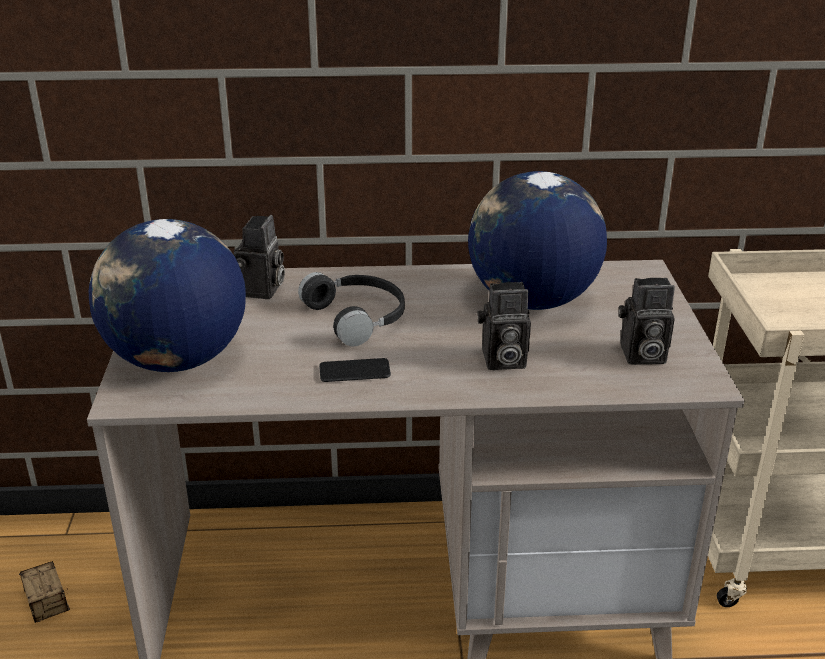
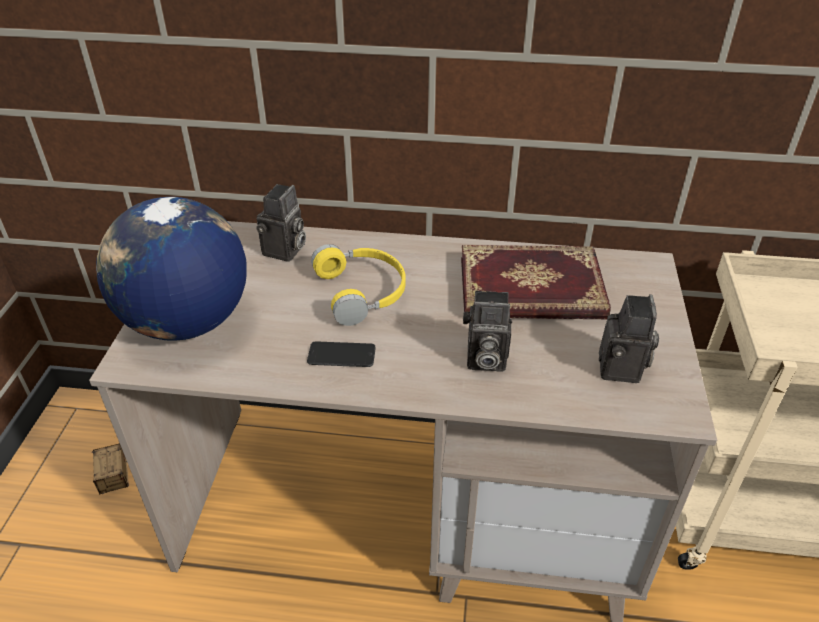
camera: 10 degrees right, 10 degrees up
(359, 317) = (363, 291): black headphones -> yellow headphones
(531, 301) = (531, 290): globe -> book
(641, 356) = (622, 370): camera -> camera turned 90 degrees counterclockwise

